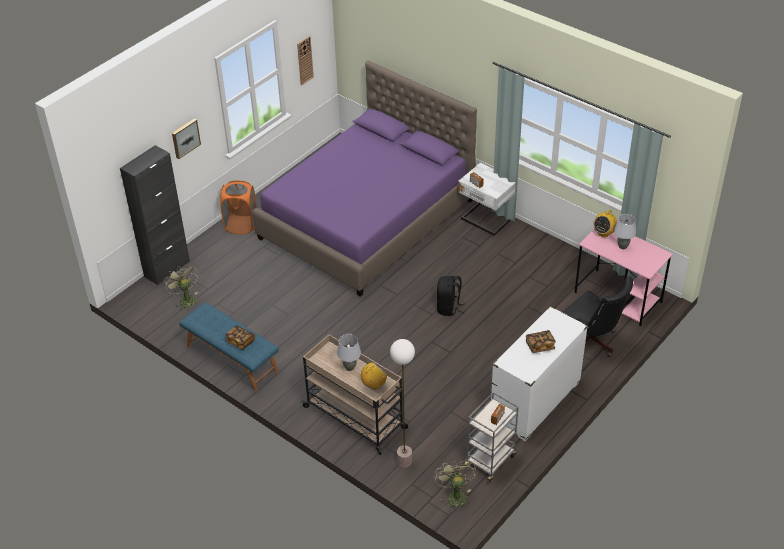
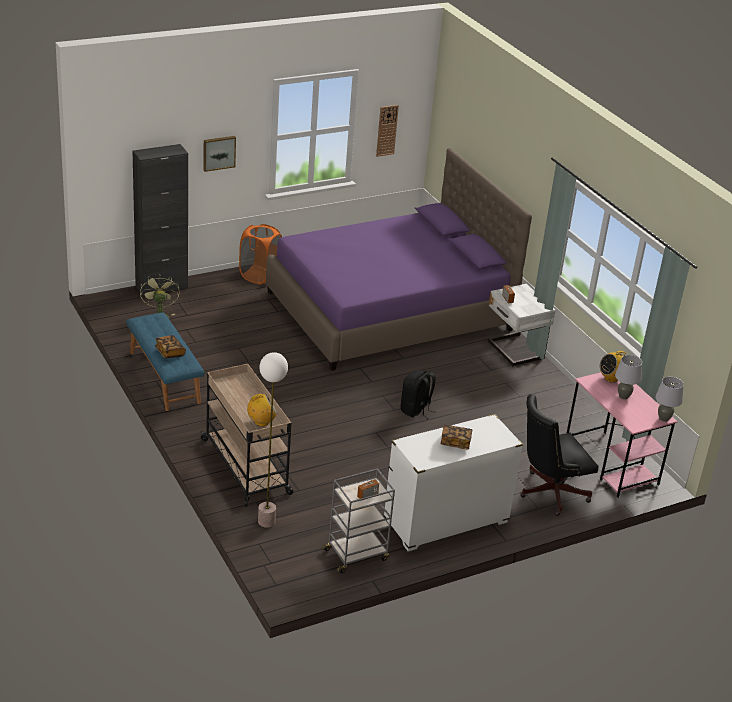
camera: 20 degrees right, 10 degrees down
(350, 367) = (249, 400): grey table lamp -> grey table lamp (664, 418)
(454, 495) = (295, 570): green fan -> none
(591, 343) = (549, 493): black office chair -> black office chair turned 90 degrees clockwise

